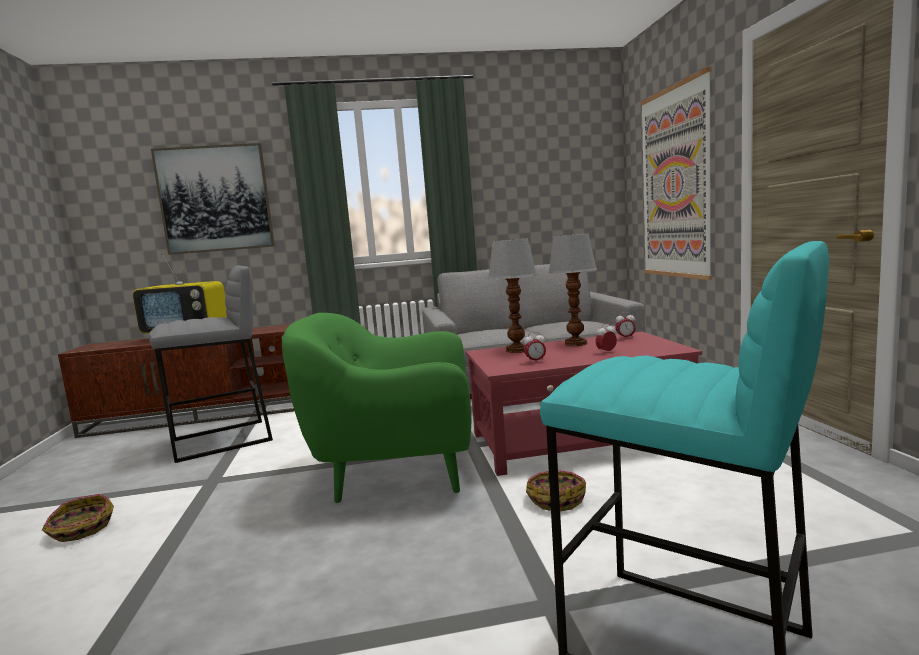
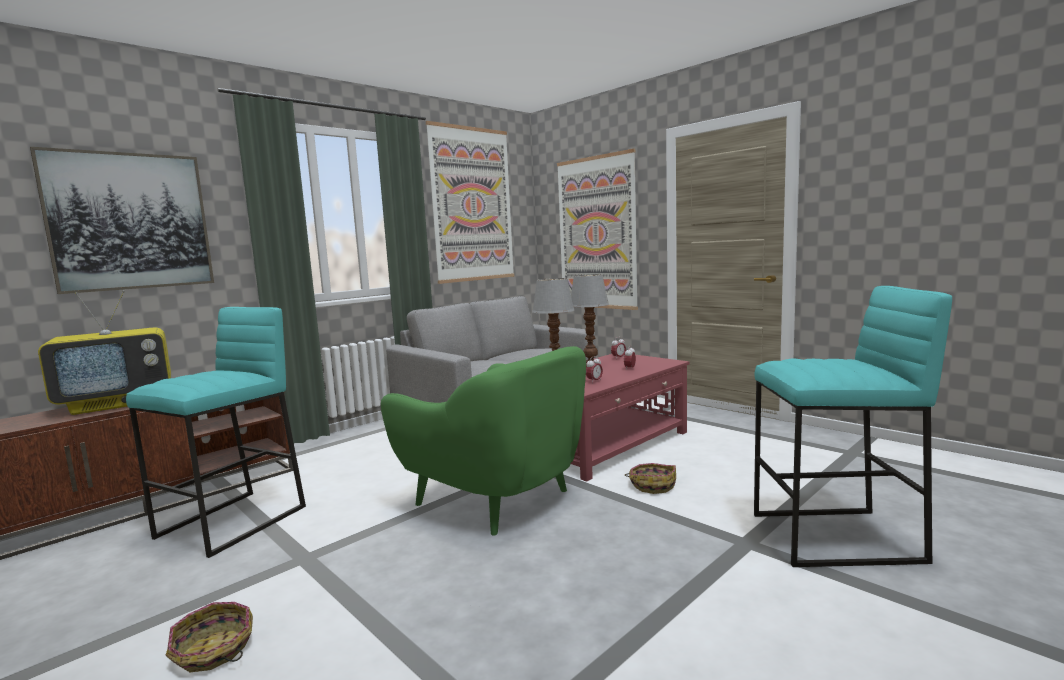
camera: 35 degrees left, 0 degrees up
(222, 441) = (233, 522): grey stool -> turquoise stool
(396, 471) = (496, 499): green armchair -> green armchair turned 105 degrees counterclockwise
(536, 161) = (472, 205): none -> picture

